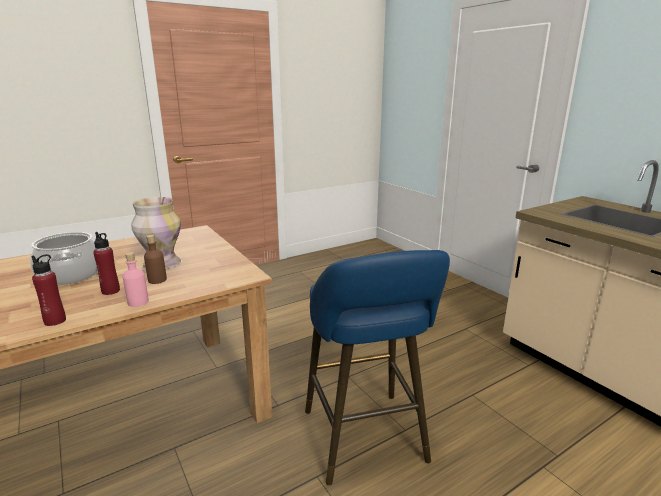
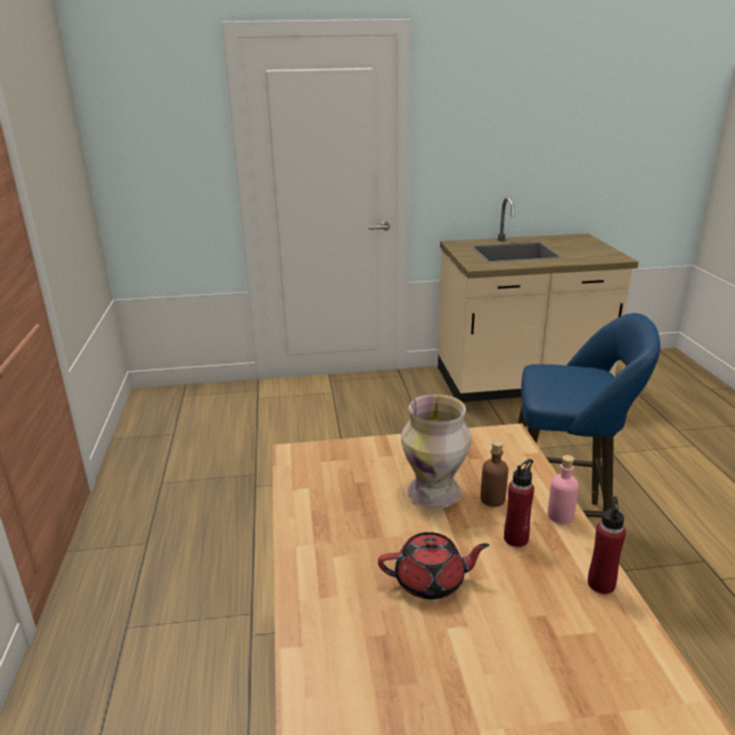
camera: 65 degrees left, 5 degrees up
(71, 275) = (431, 582): cooking pot -> red teapot

